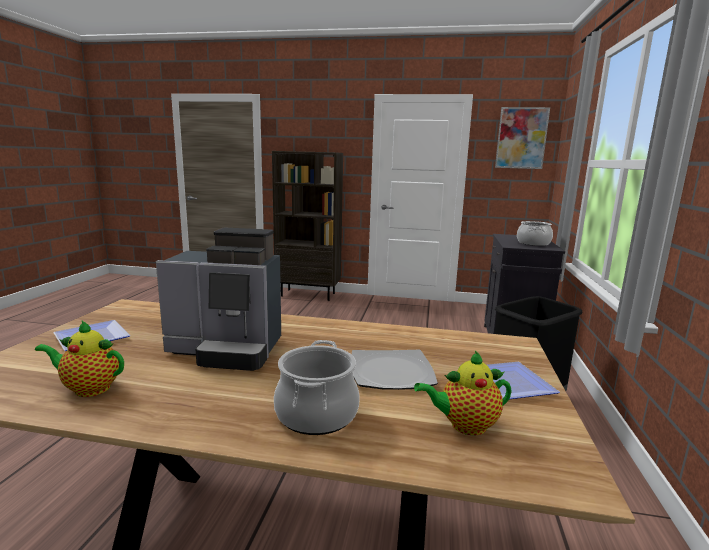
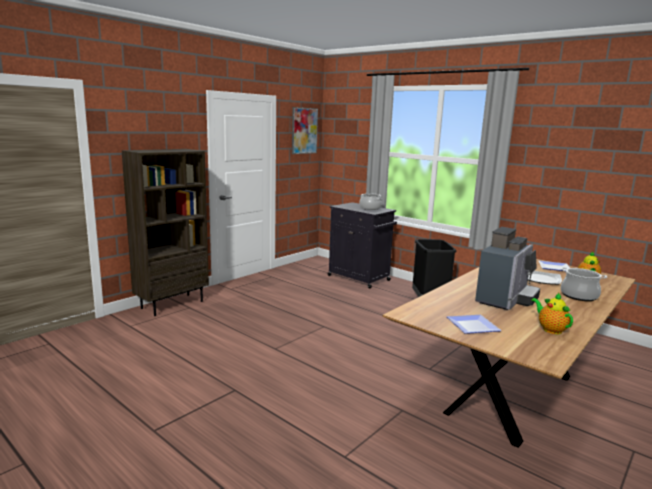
camera: 60 degrees left, 0 degrees up
(88, 388) = (550, 329): teapot -> teapot turned 120 degrees clockwise

